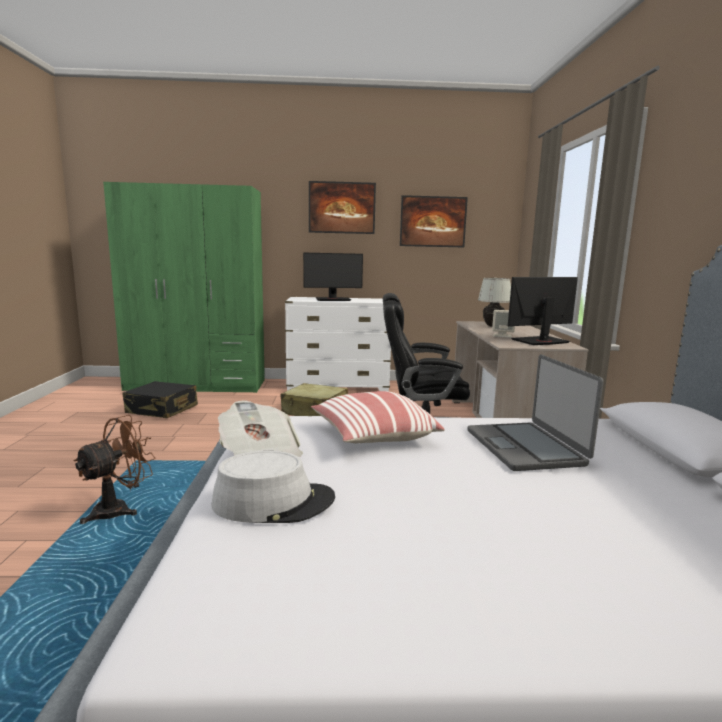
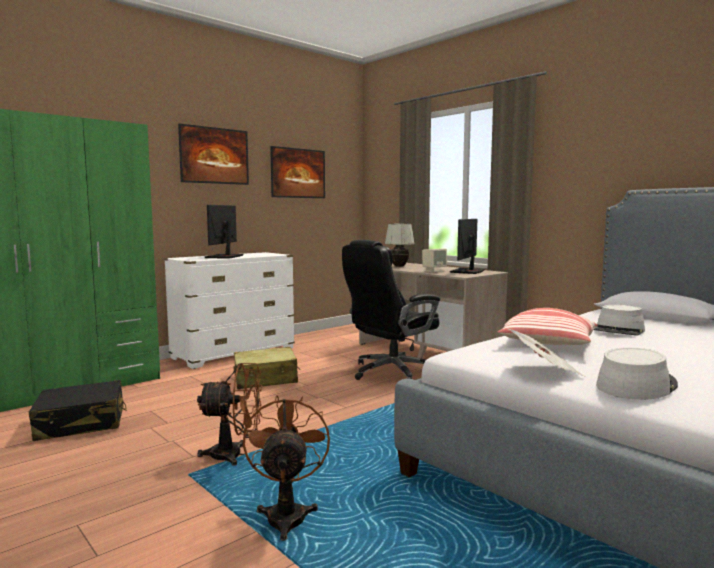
camera: 40 degrees left, 5 degrees down
(180, 459) = (235, 455): none -> brown fan
(332, 299) = (225, 256): monitor -> monitor turned 150 degrees clockwise
(525, 447) = (619, 330): laptop -> grey hat

